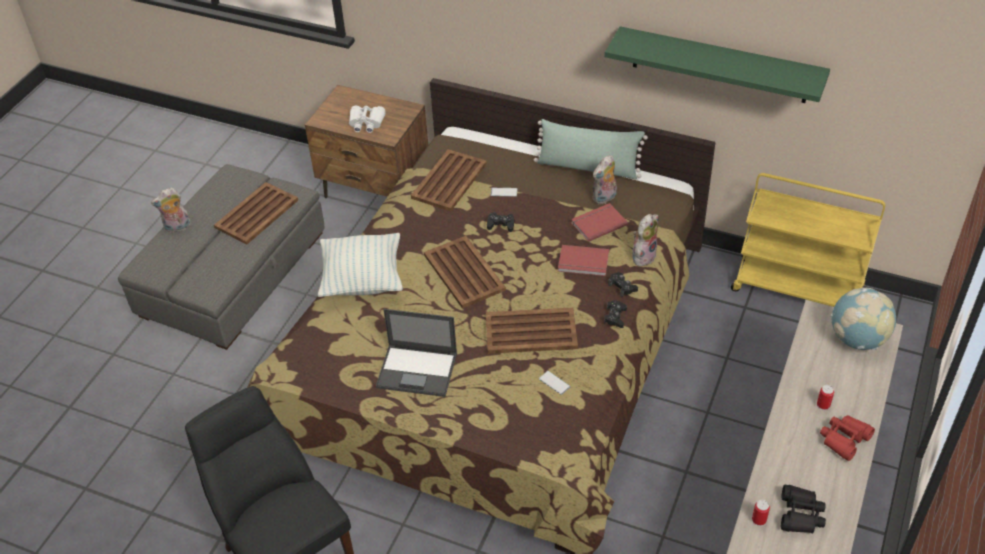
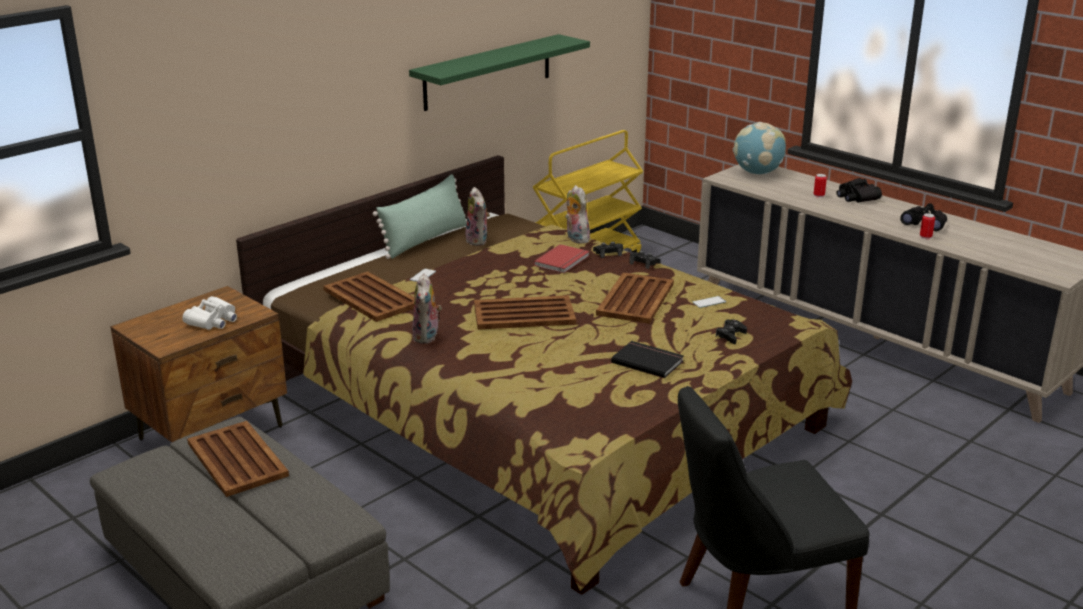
camera: 70 degrees left, 20 degrees down
(177, 228) = (187, 529): plush toy -> plush toy (427, 337)
(362, 280) = (482, 369): pillow -> none
(418, 370) = (648, 361): laptop -> black book
(501, 224) = (470, 285): black game controller -> black game controller (730, 335)
(598, 223) = (515, 245): red book -> none
(844, 439) = (856, 197): red binoculars -> black binoculars

